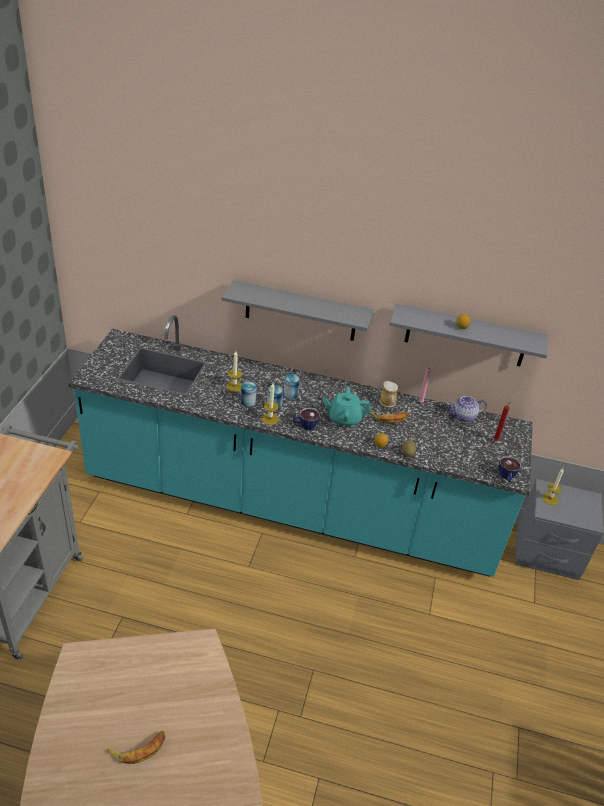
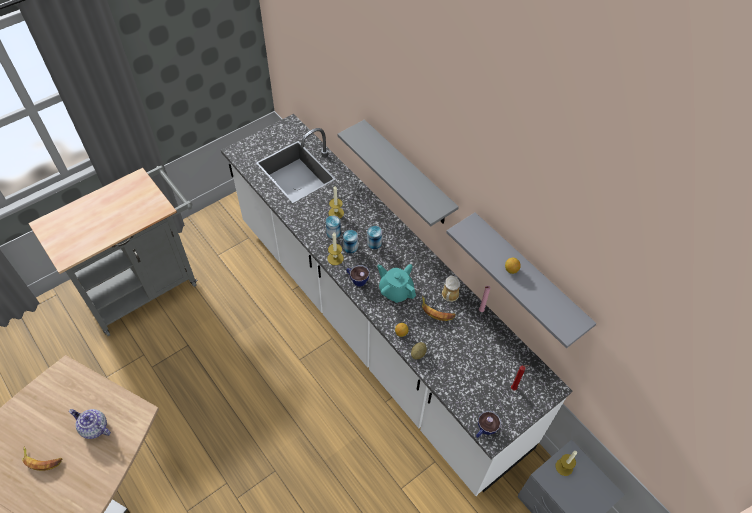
camera: 40 degrees right, 15 degrees up
(291, 506) = (373, 328): turquoise counter -> white counter
(463, 417) = (506, 347): teapot -> teapot (94, 428)

